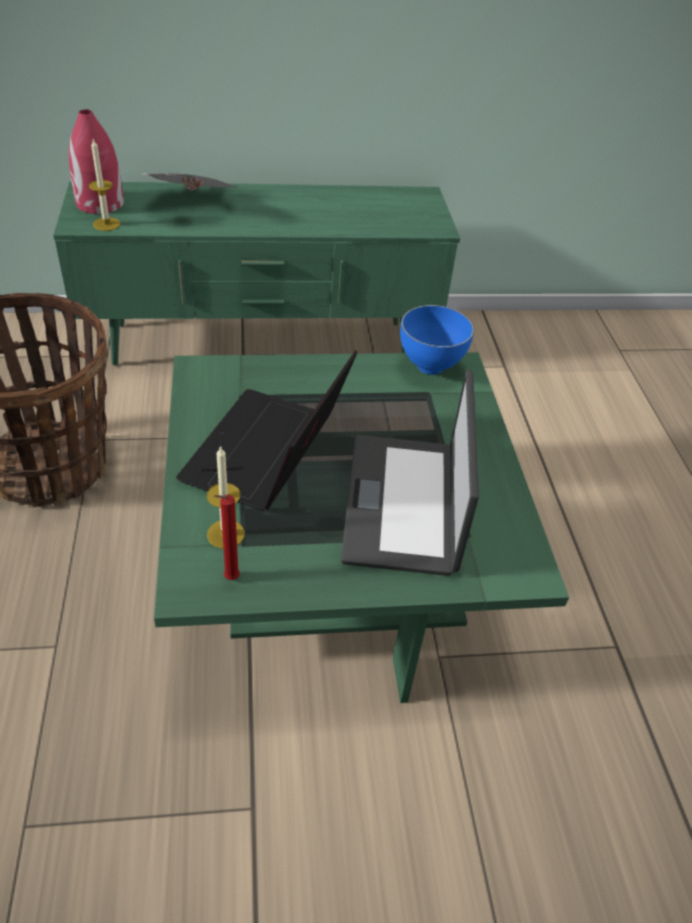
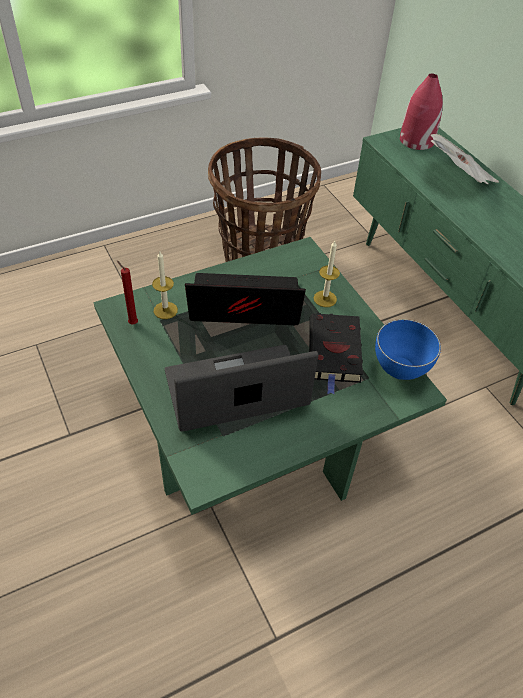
camera: 70 degrees right, 5 degrees up
(106, 224) = (395, 151): candle -> candle (325, 299)
(383, 404) = (334, 353): none -> black book

